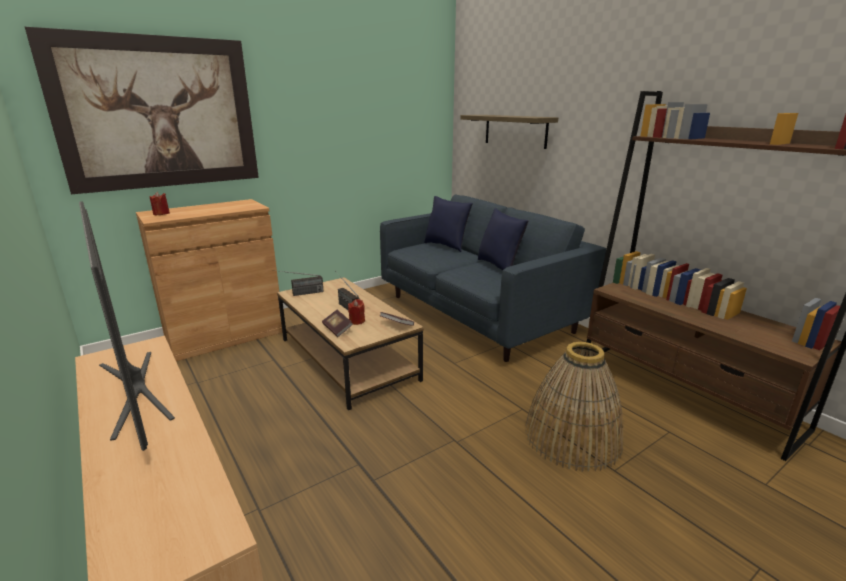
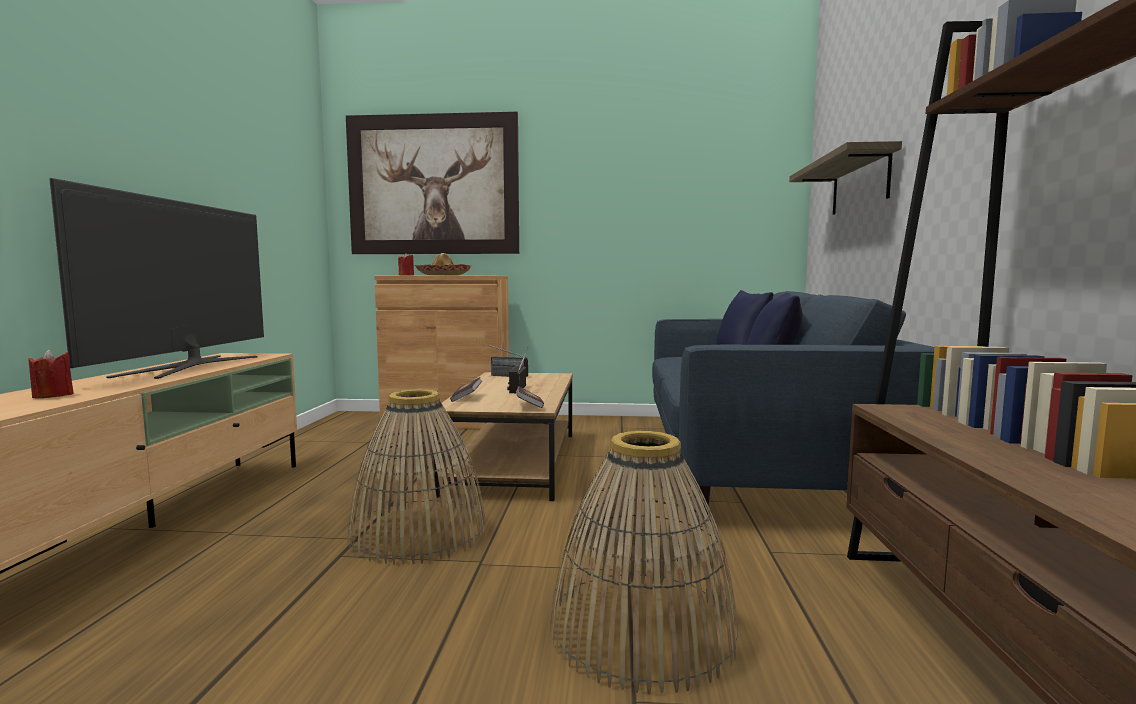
camera: 40 degrees right, 15 degrees down
(203, 209) = (443, 275): none -> hat
(357, 321) = (499, 397): red candle -> red candle (53, 396)
(388, 440) = (418, 532): none -> basket

